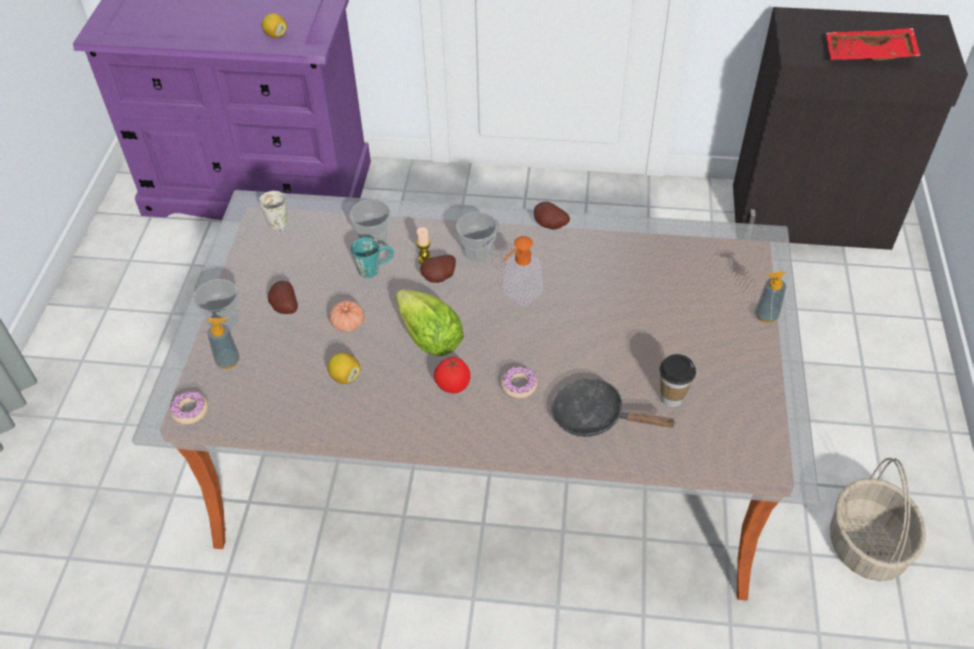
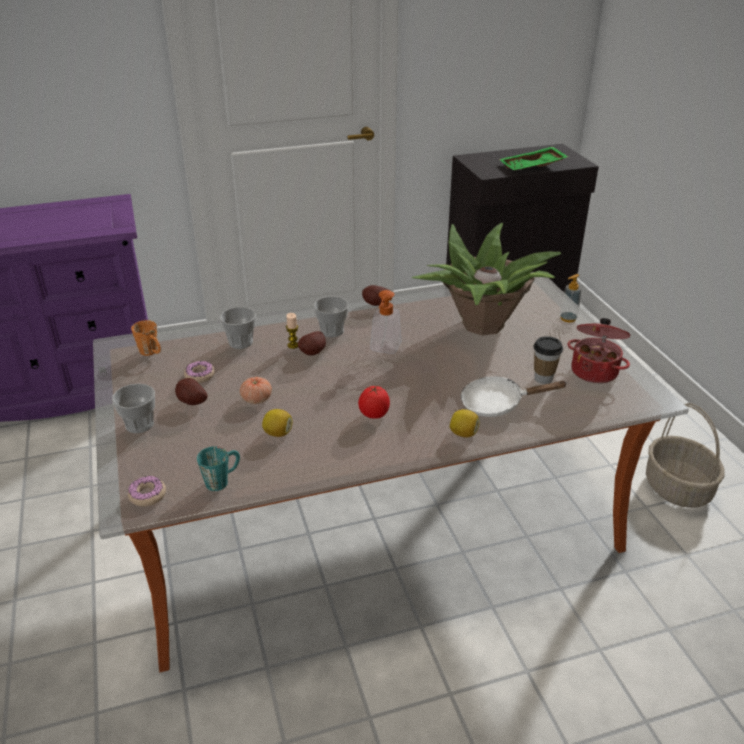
camera: 25 degrees left, 15 degrees down
(228, 361) = (162, 451): soap dispenser -> none
(276, 35) = (83, 226): lemon -> lemon (463, 433)
(280, 227) = (152, 353): white mug -> orange mug
(375, 268) = (255, 359): turquoise mug -> turquoise mug (222, 479)
(429, 338) = (332, 391): lettuce -> none
(519, 385) = (426, 401): donut -> donut (199, 375)
(595, 417) = (498, 404): black frying pan -> white frying pan
(653, 295) = (483, 325): none -> potted plant
(742, 407) = (595, 371): none -> cooking pot
(868, 56) = (533, 167): red tray -> green tray

